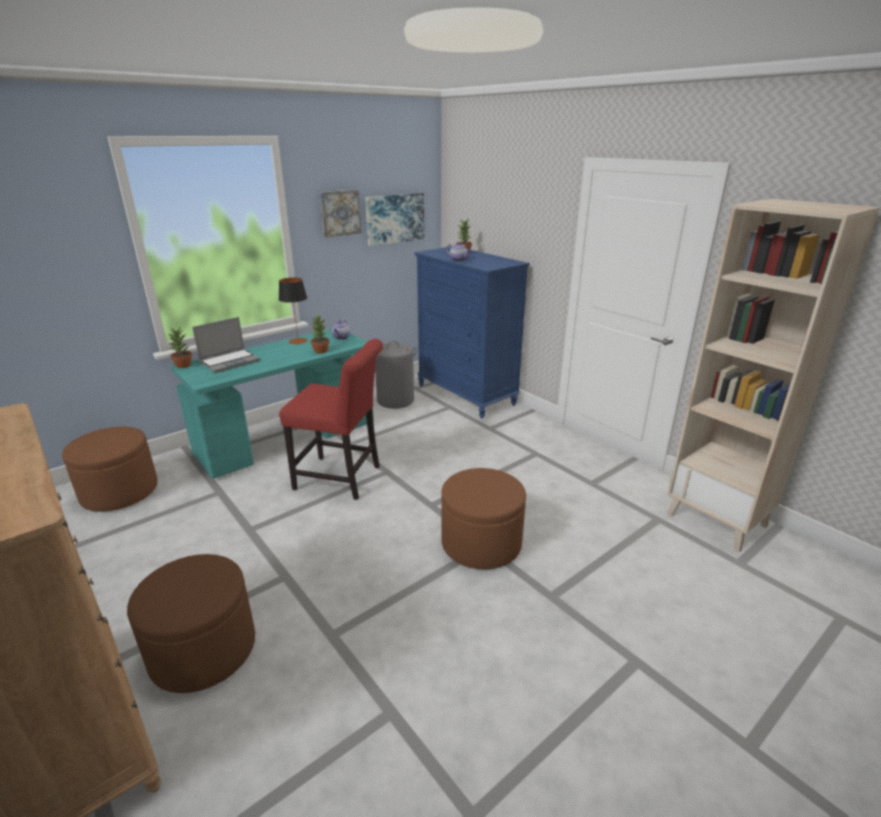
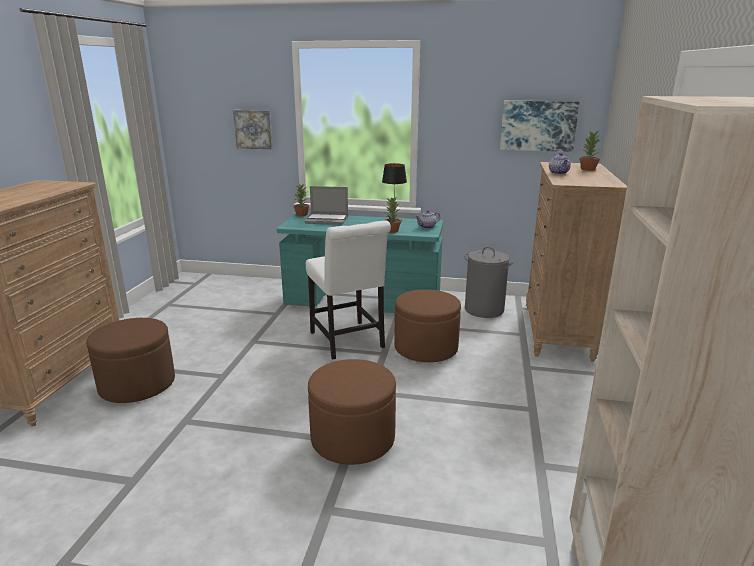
camera: 50 degrees right, 5 degrees down
(120, 492) = (240, 290): brown ottoman -> brown ottoman (426, 348)
(339, 213) = (472, 113): picture -> picture (254, 129)
(342, 478) = (348, 342): red chair -> white chair
(466, 395) = (558, 332): blue dresser -> brown dresser

